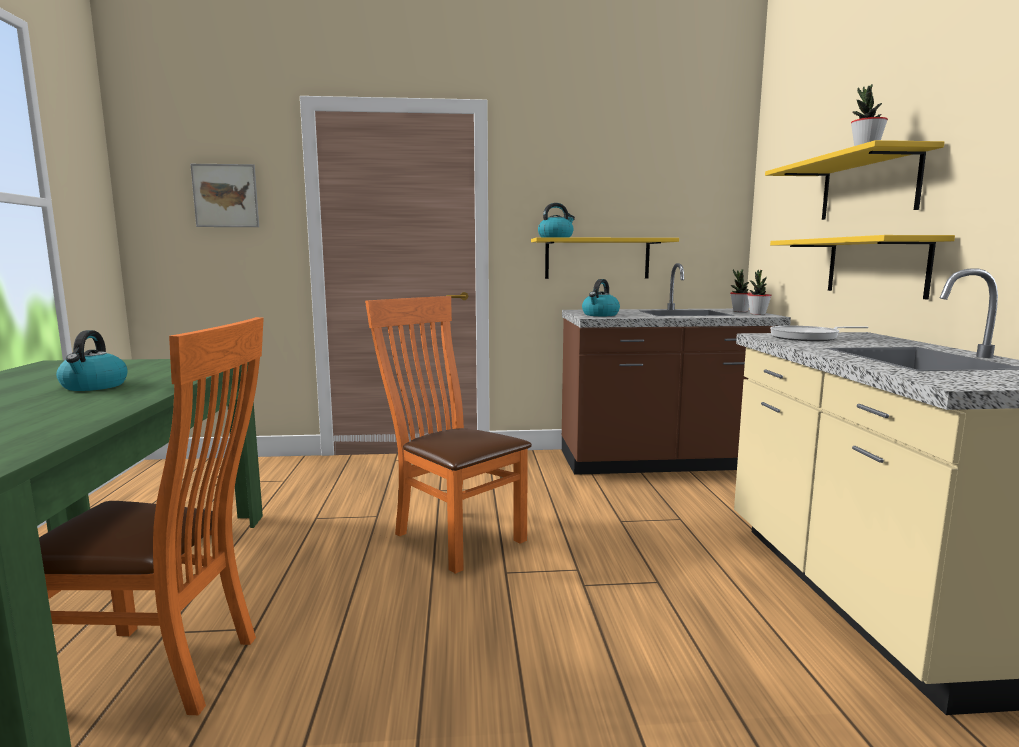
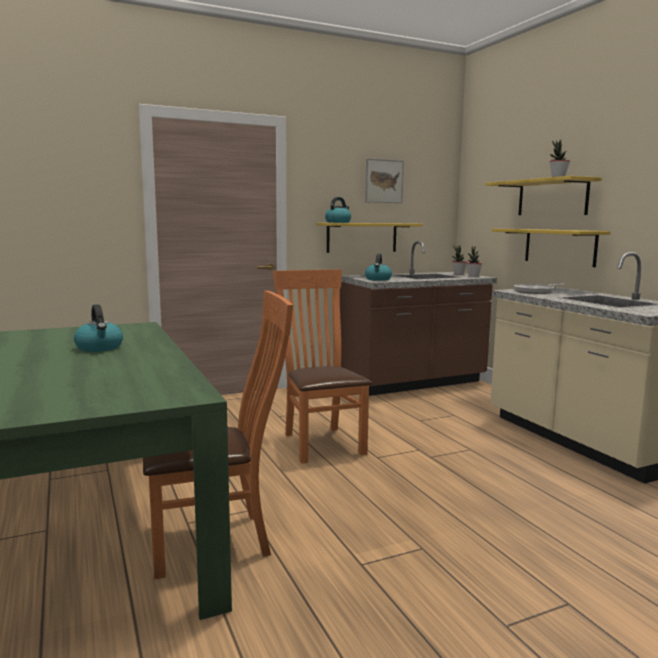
camera: 20 degrees left, 0 degrees up
(225, 196) = (72, 184): picture -> picture (384, 181)
(452, 535) = (320, 442): orange chair -> orange chair turned 45 degrees clockwise

